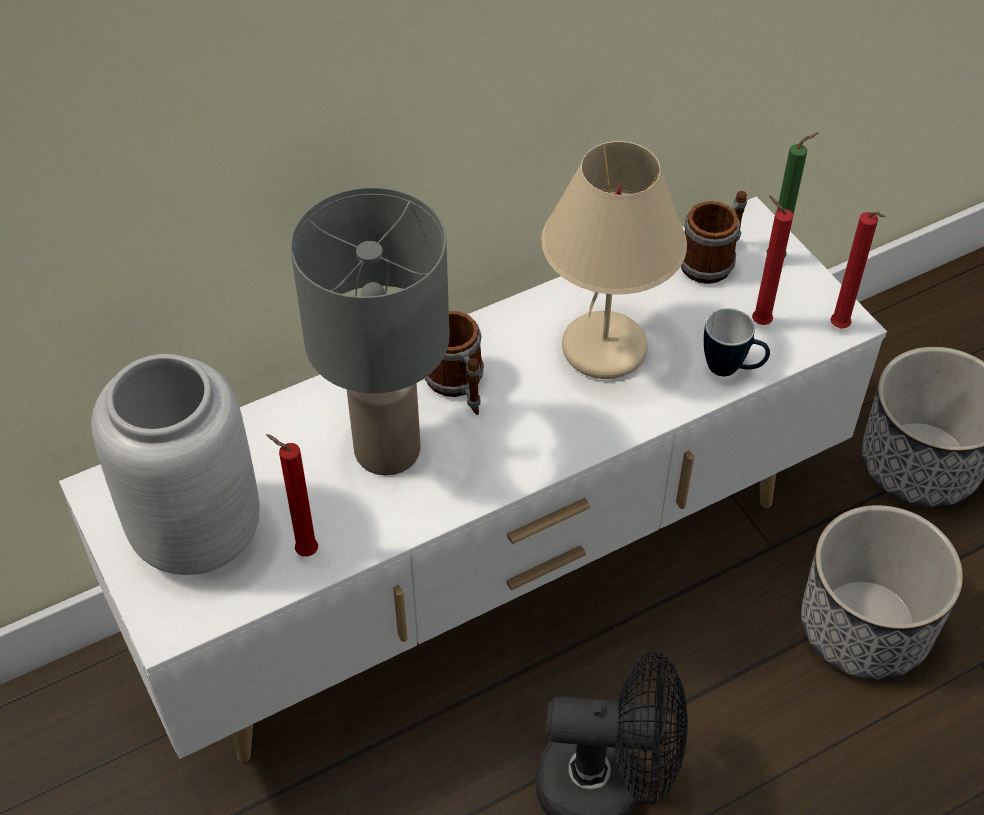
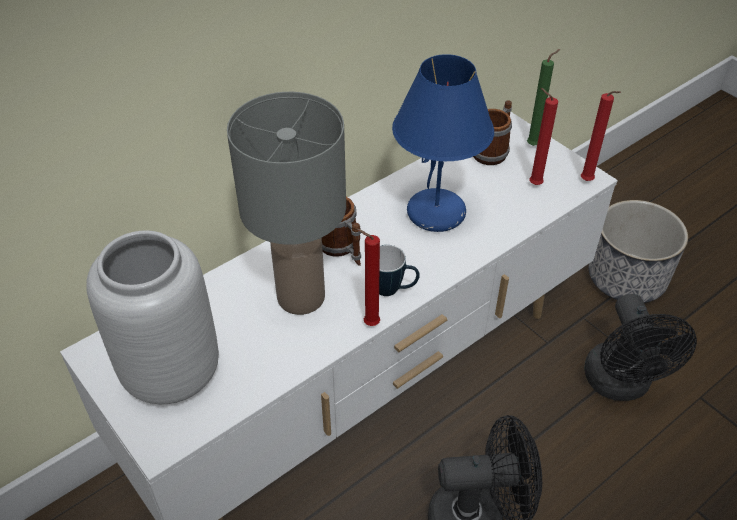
camera: 10 degrees left, 5 degrees down
(303, 551) = (254, 375): red candle -> red candle (369, 323)
(604, 350) = (436, 214): beige table lamp -> blue table lamp
(731, 369) = (524, 215): mug -> mug (393, 290)
(865, 627) = (621, 385): planter -> black fan

